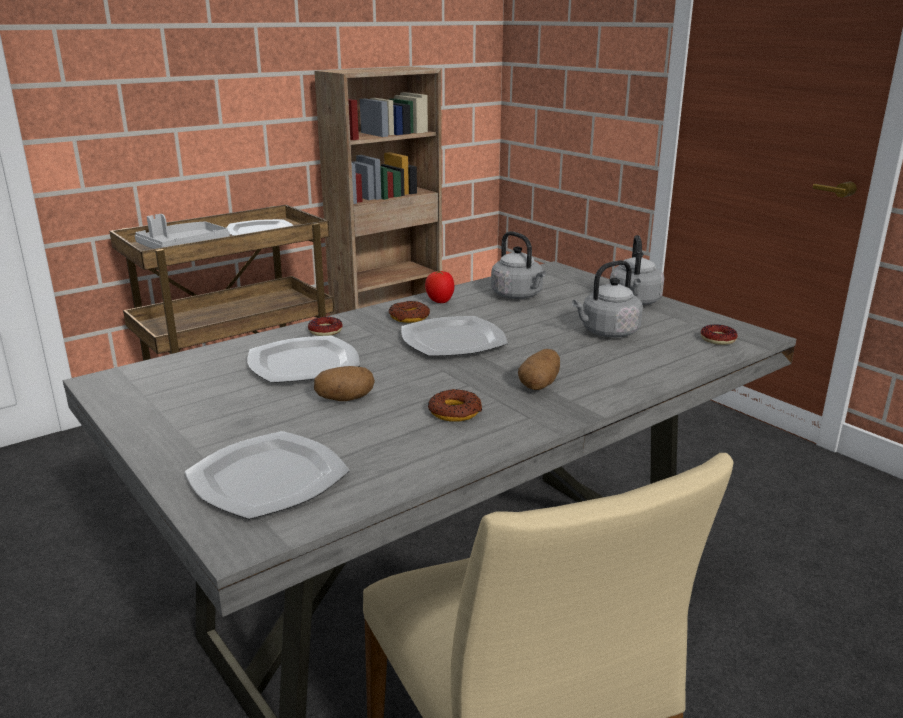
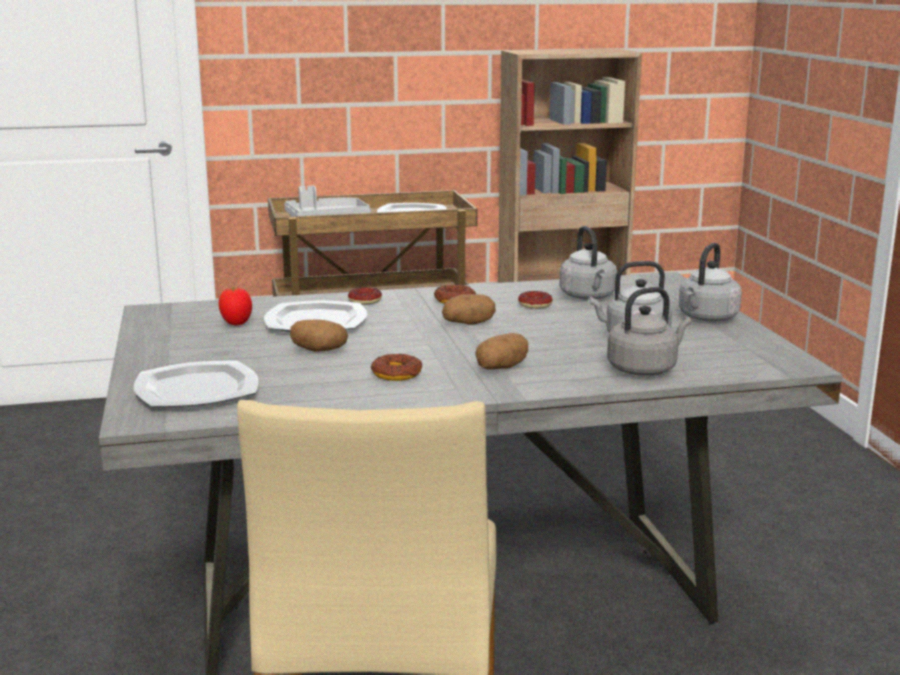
camera: 25 degrees right, 5 degrees down
(440, 302) = (501, 292): tomato -> tomato (236, 324)
(452, 340) = (468, 323): plate -> potato
(656, 362) = (645, 369): none -> grey kettle
(718, 339) = (746, 361): donut -> donut (535, 304)

